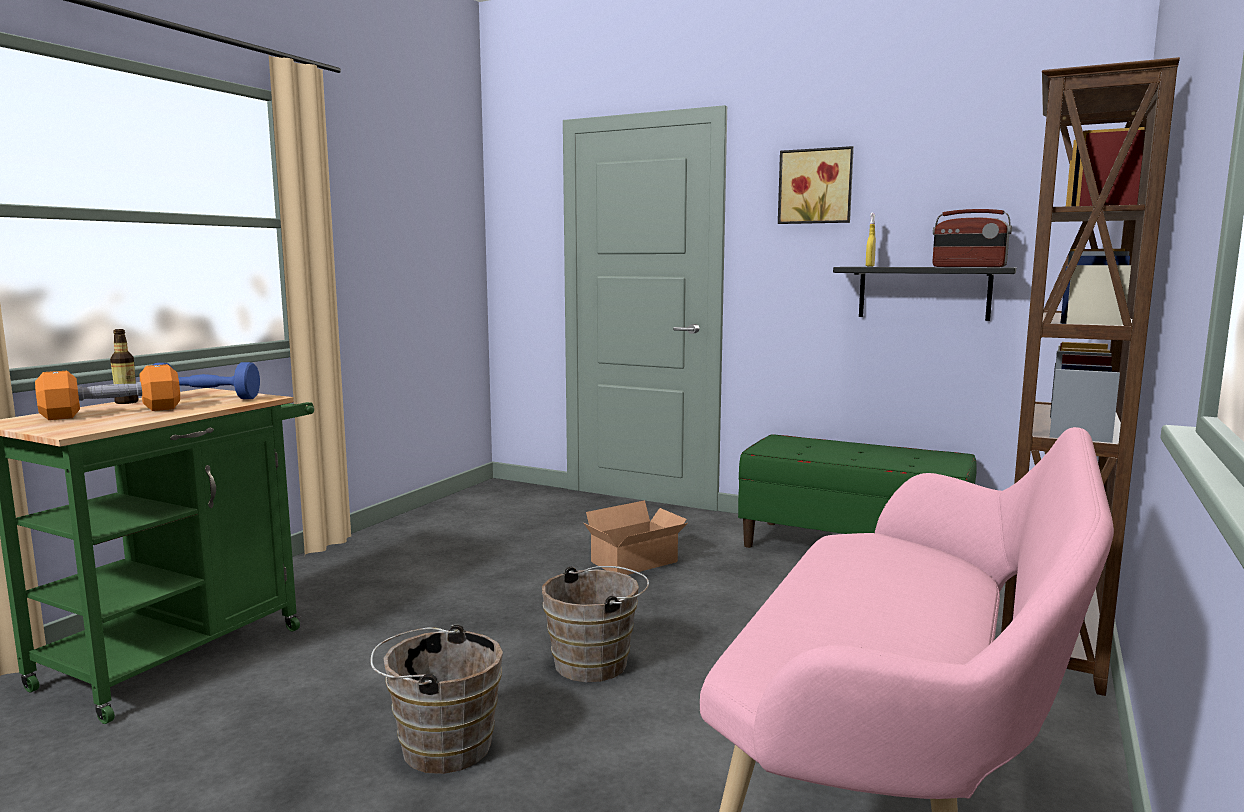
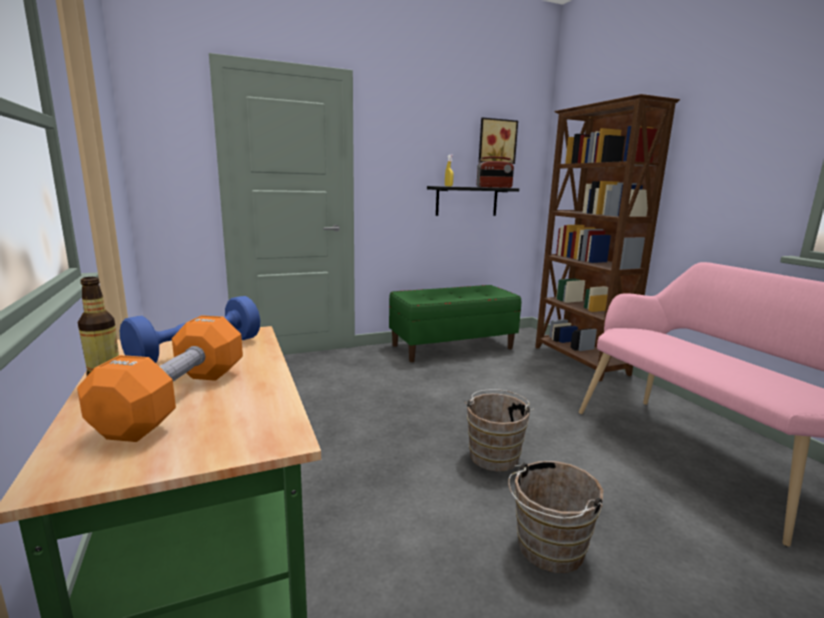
camera: 50 degrees left, 5 degrees up
(637, 562) = (384, 391): cardboard box -> none
(816, 186) = (411, 135): picture -> picture (496, 141)

